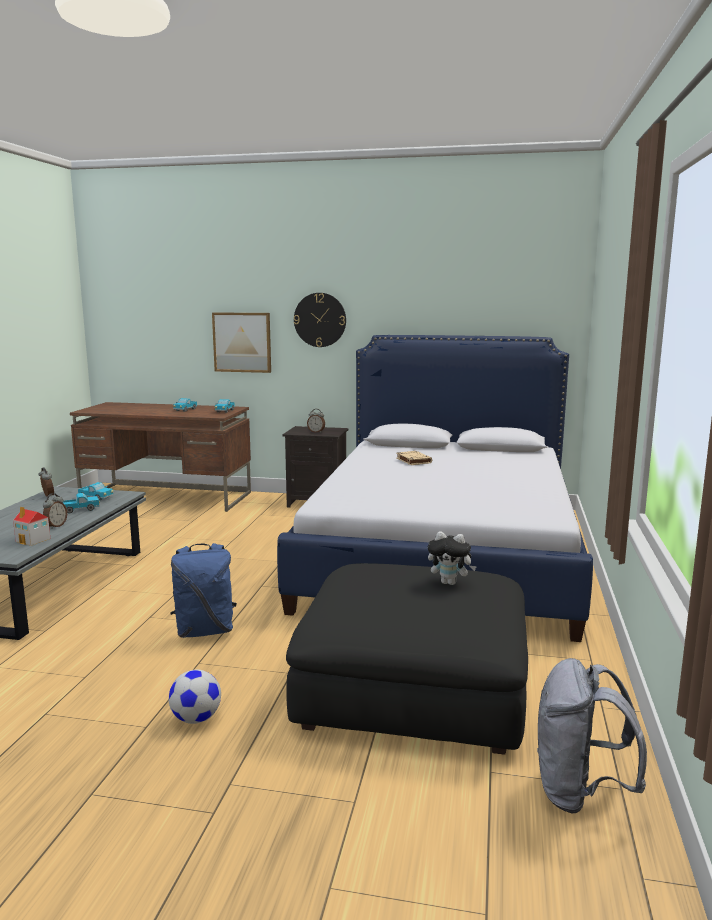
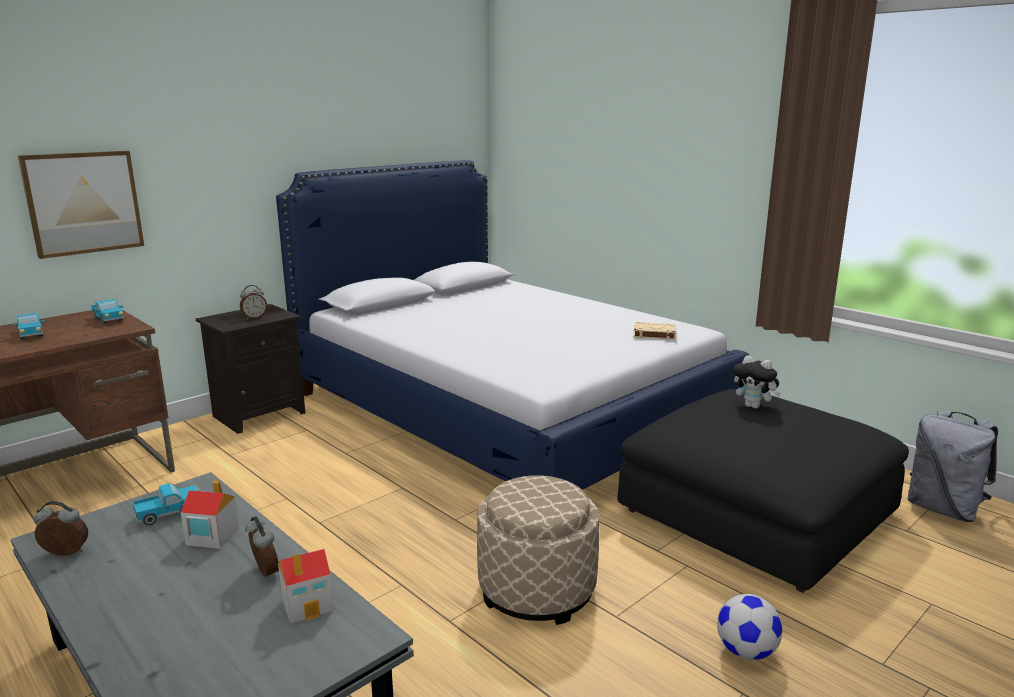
camera: 55 degrees left, 5 degrees up
(81, 510) = (212, 536): toy truck -> toy house
(205, 631) = (536, 589): blue backpack -> beige ottoman
(320, 320) = (210, 157): wall clock -> none
(413, 460) = (451, 318): beige book -> beige book (653, 334)
(450, 583) = (754, 406): plush toy -> plush toy turned 75 degrees clockwise

